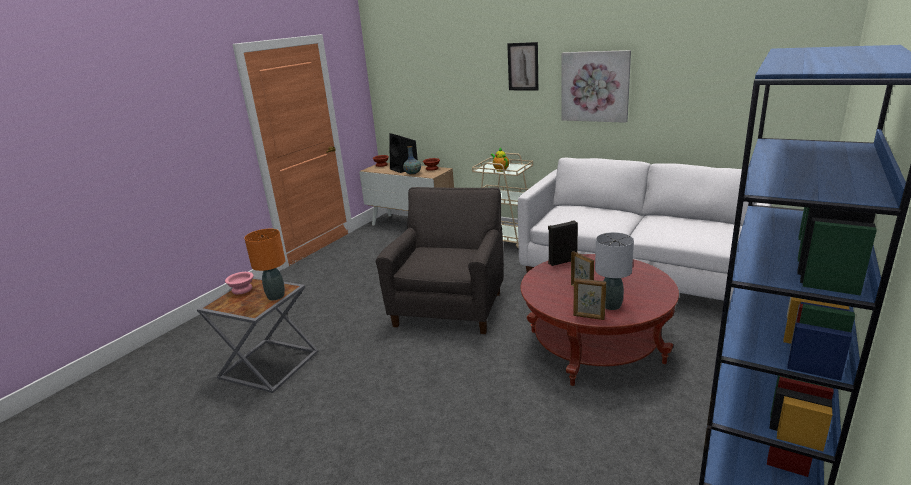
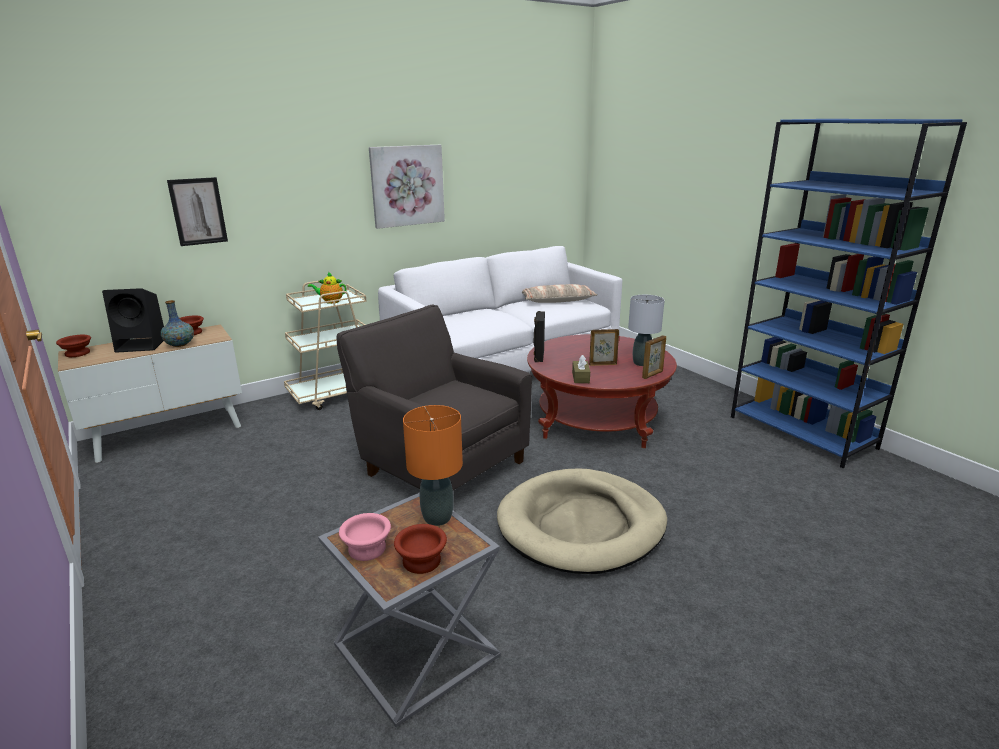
camera: 65 degrees left, 0 degrees up
(234, 305) = (421, 562): none -> brown bowl
(419, 385) = (581, 525): none -> beige dog bed
(523, 66) = (318, 166): picture -> picture (198, 211)
(539, 288) = (580, 377): none -> brown tissue box
(699, 227) = (557, 300): none -> pillow

